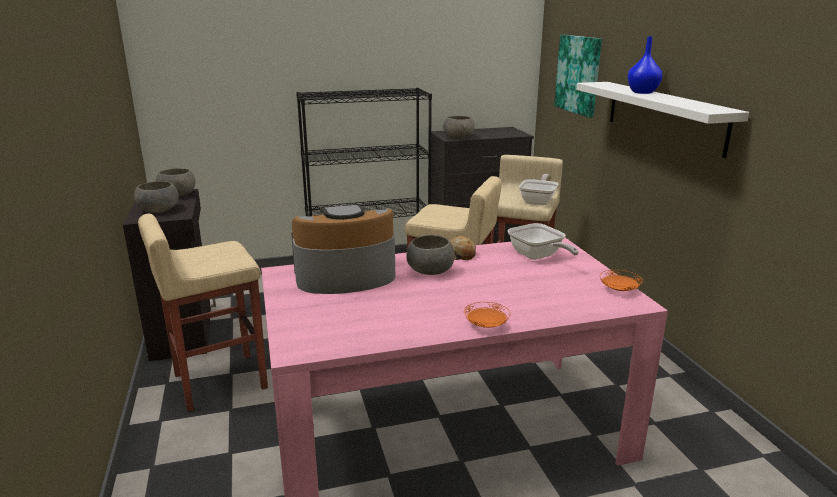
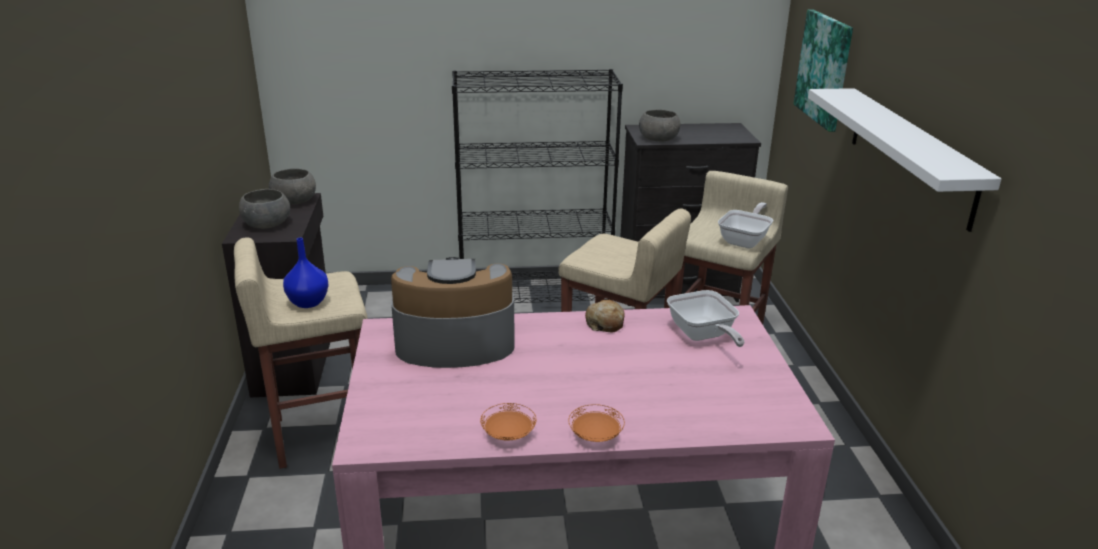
camera: 10 degrees right, 5 degrees up
(429, 270) = (558, 344): grey bowl -> none
(619, 290) = (785, 401): orange plate -> orange plate (508, 435)
(642, 92) = (884, 120): blue vase -> blue vase (309, 302)

